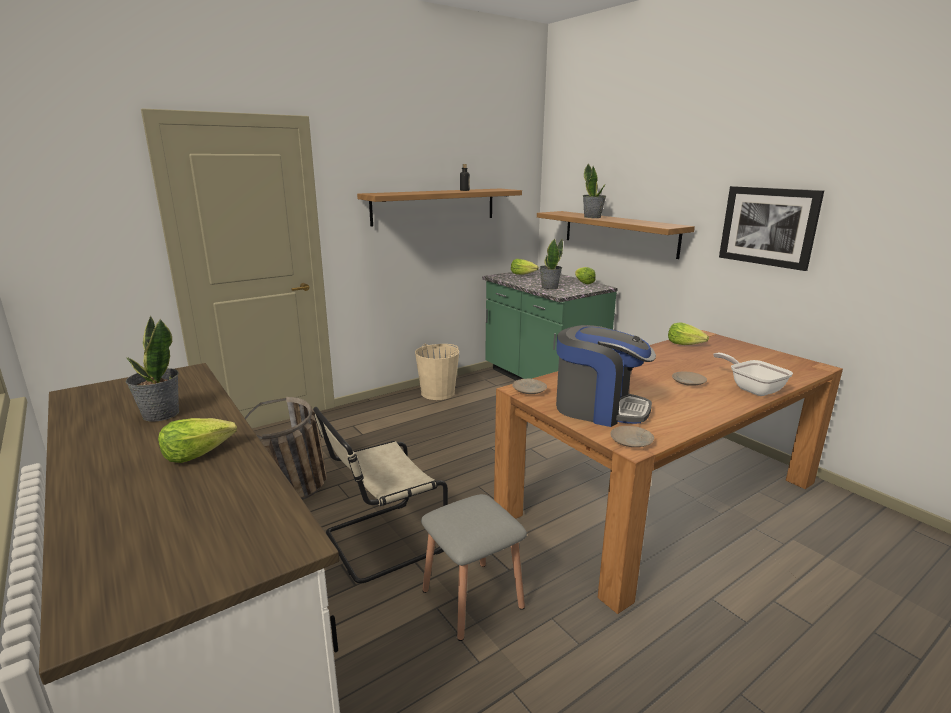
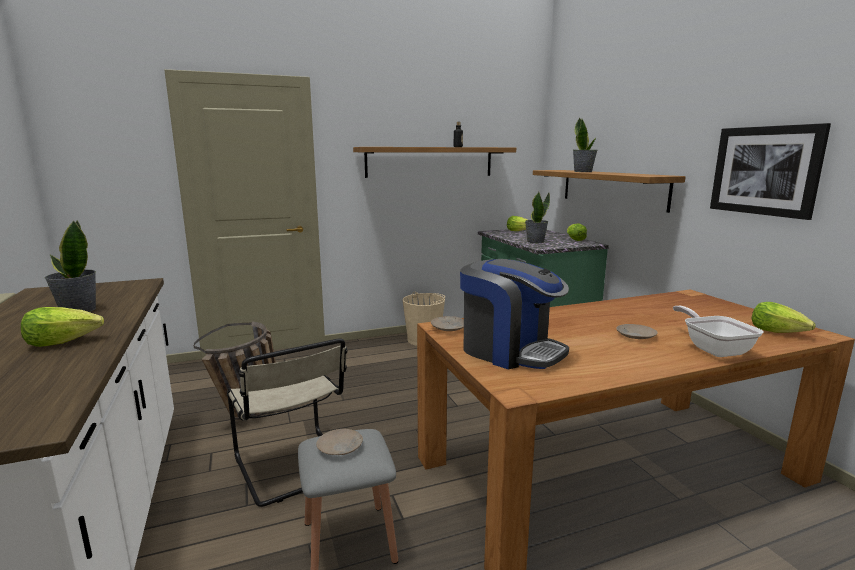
camera: 15 degrees right, 5 degrees down
(380, 542) = (293, 468): beige chair -> beige chair turned 105 degrees counterclockwise
(632, 441) = (520, 386): beige plate -> beige plate (340, 447)
(685, 344) = (659, 301): lettuce -> lettuce (777, 332)

